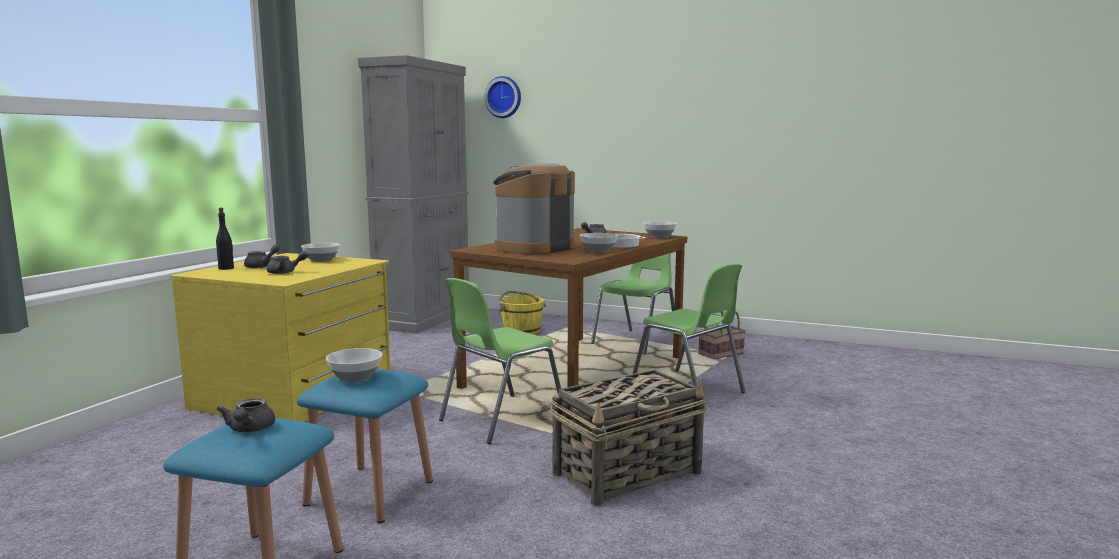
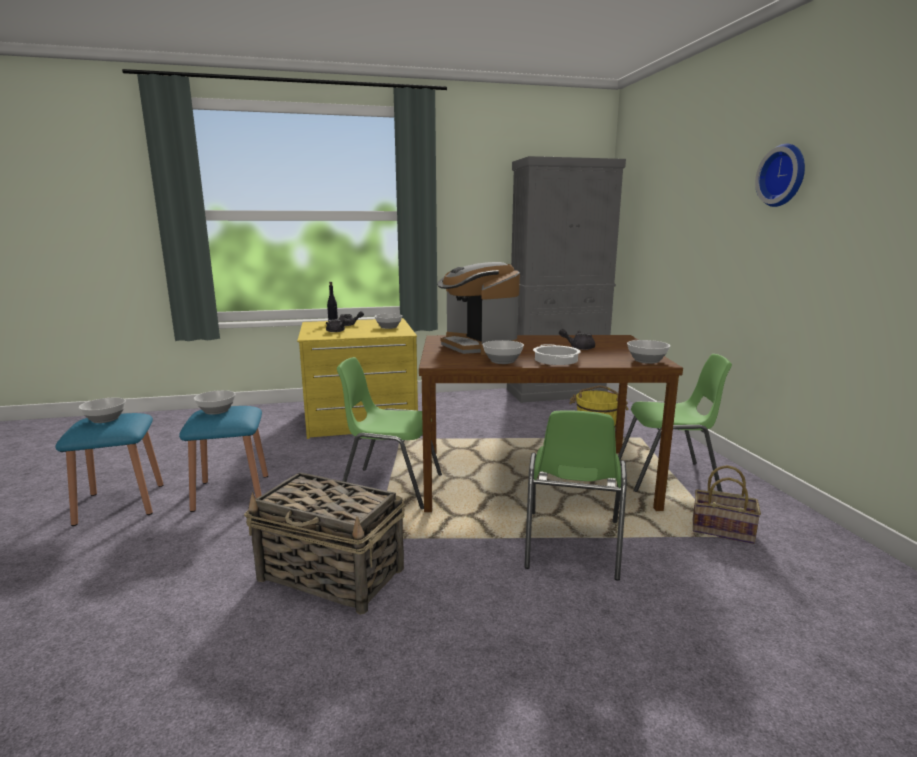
camera: 55 degrees right, 5 degrees up
(249, 430) = (105, 419): grey teapot -> bowl
(504, 97) = (656, 188): wall clock -> wall clock (784, 175)
(533, 248) = (478, 346): coffee machine -> coffee machine turned 120 degrees counterclockwise

